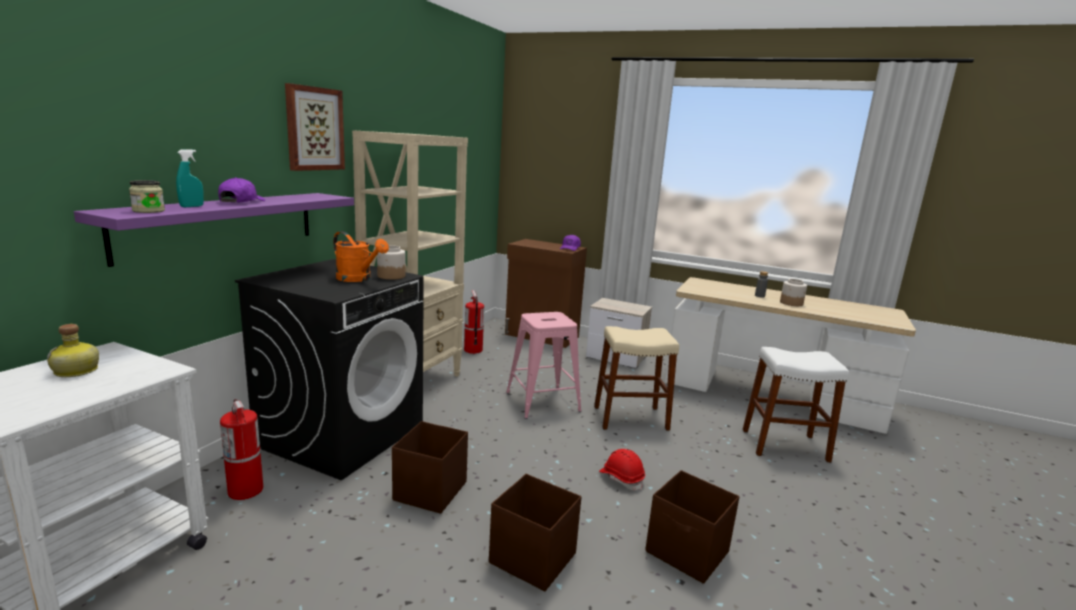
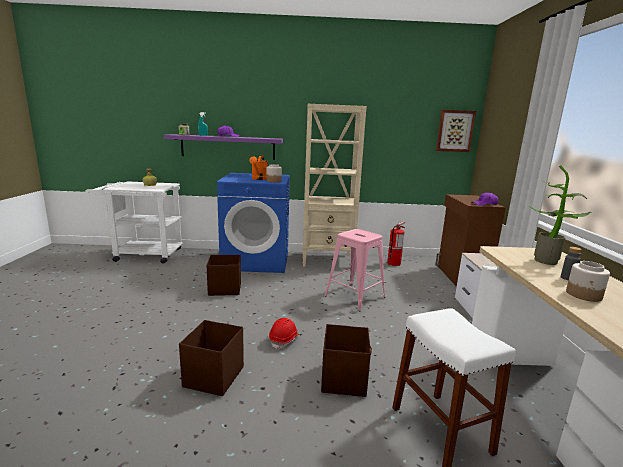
camera: 65 degrees right, 0 degrees up
(246, 490) = (200, 259): fire extinguisher -> none
(314, 129) = (283, 105): picture -> picture (455, 131)
(342, 434) = (257, 261): black washing machine -> blue washing machine
(532, 557) = (184, 324): brown storage box -> brown storage box (344, 379)
(630, 418) = (377, 332): beige stool -> none
(720, 287) = (548, 261): none -> potted plant

